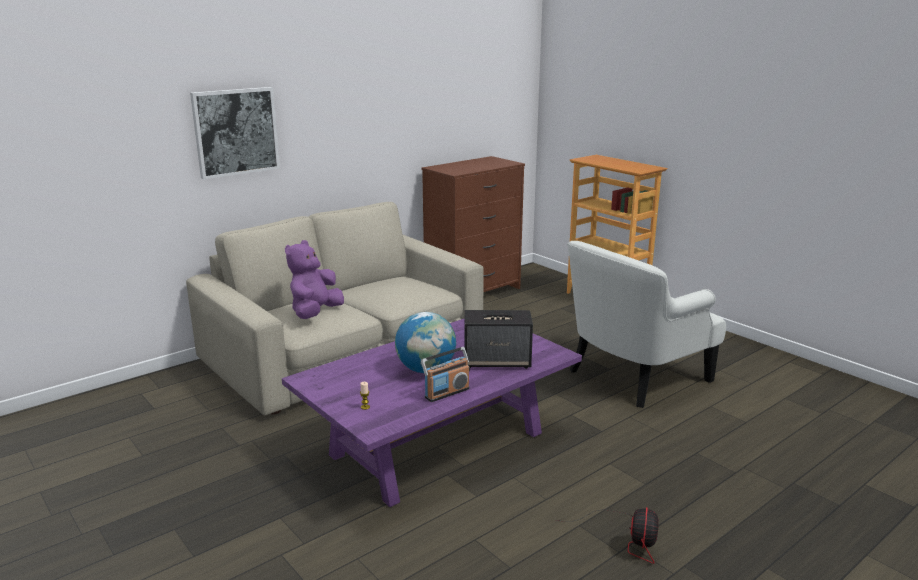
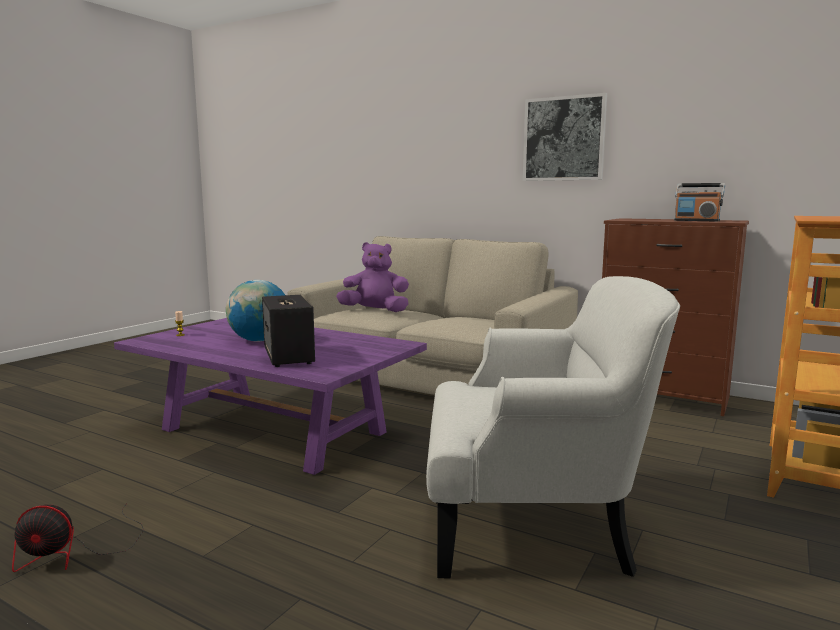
camera: 70 degrees right, 10 degrees down
(236, 132) = (423, 158): picture -> picture (564, 139)
(446, 393) = (209, 349): radio -> radio (696, 220)
(634, 375) = (533, 523): white armchair -> white armchair turned 150 degrees clockwise

